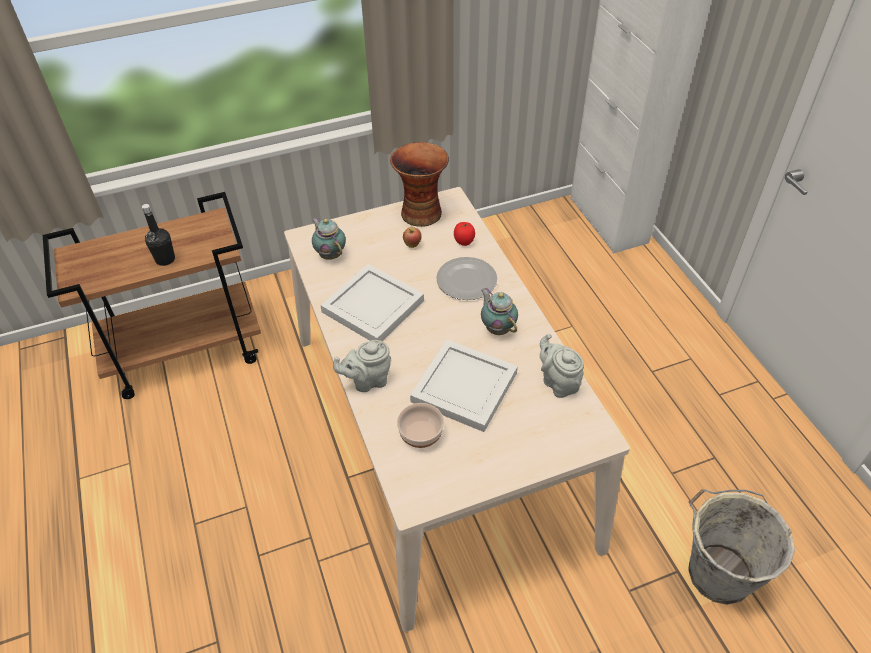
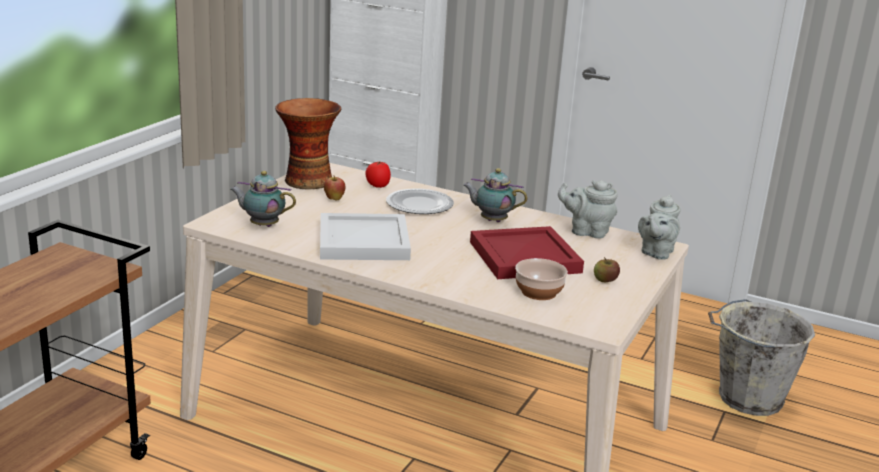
camera: 45 degrees left, 25 degrees down
(165, 259) = (47, 295): black bottle -> none
(367, 381) = (439, 281): grey teapot -> grey teapot (656, 253)
(462, 388) = (524, 258): white tray -> red tray
(490, 451) = (605, 280): none -> apple

